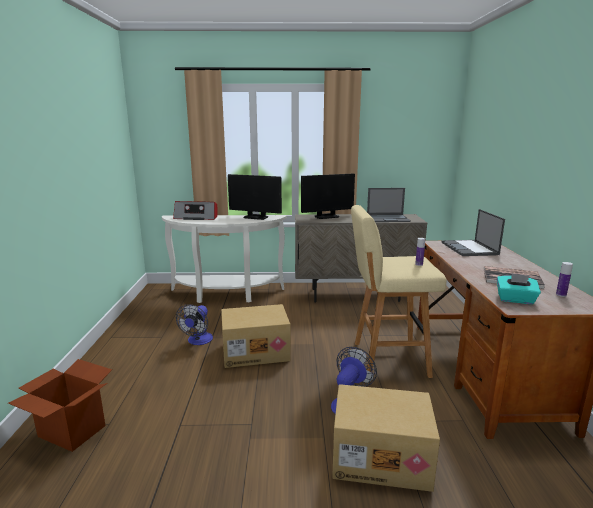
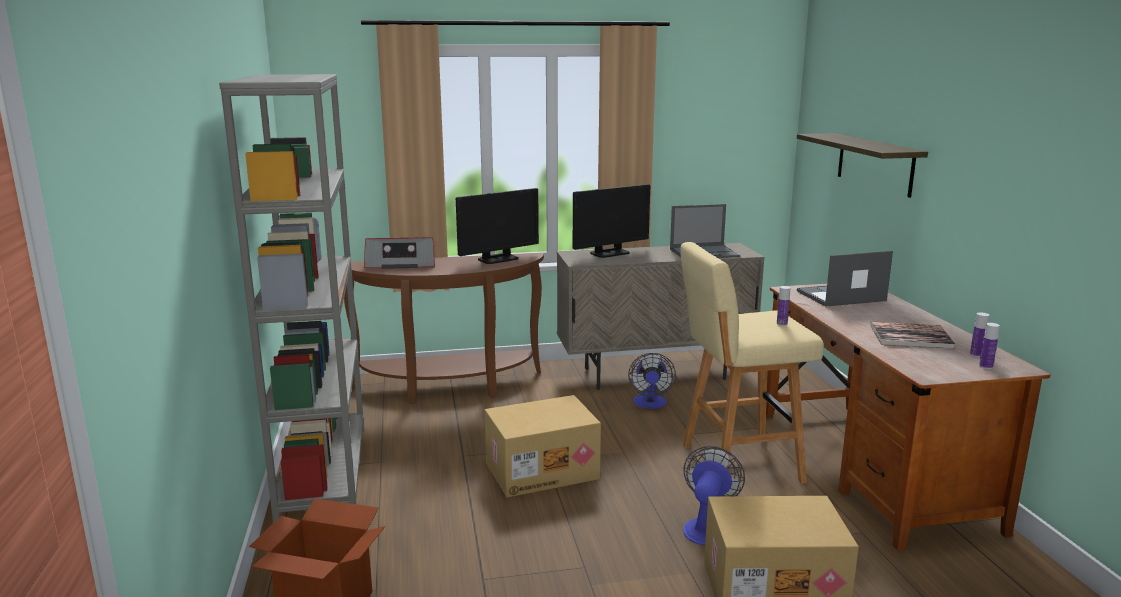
camera: 10 degrees left, 0 degrees up
(125, 340) = (323, 471): none -> grey bookcase
(198, 341) = (444, 463): fan -> fan (650, 404)
(226, 295) = (450, 388): white console table -> brown console table
(256, 217) = (498, 259): monitor -> monitor turned 45 degrees counterclockwise
(469, 248) = (840, 296): laptop -> laptop turned 90 degrees clockwise
(503, 158) = (874, 164): none -> shelf
(515, 300) = (925, 365): turquoise tissue box -> none
(566, 304) = (986, 366): none -> bottle

